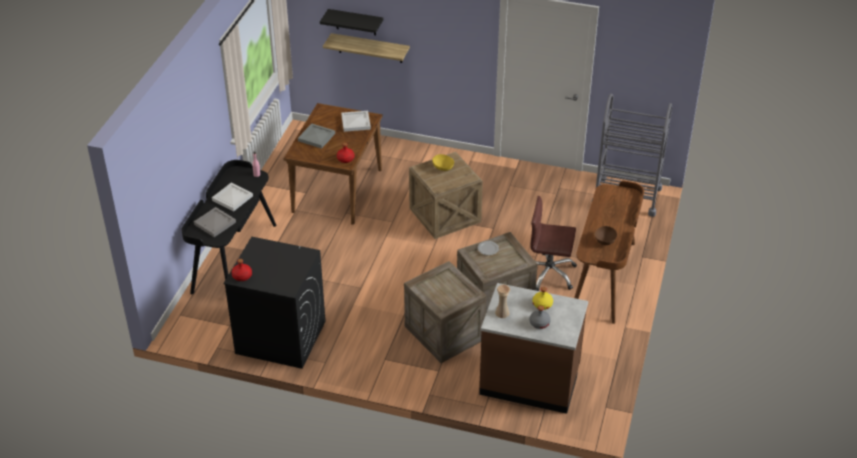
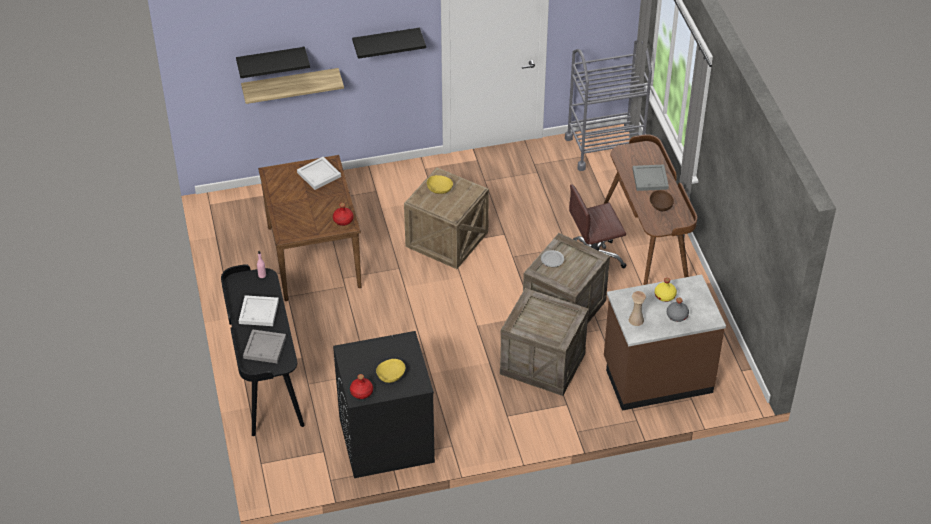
camera: 30 degrees left, 5 degrees up
(273, 274) = (391, 376): none -> yellow bowl
(316, 137) = (291, 207): grey tray -> grey tray (649, 178)
(450, 35) = (386, 42): none -> black shelf

